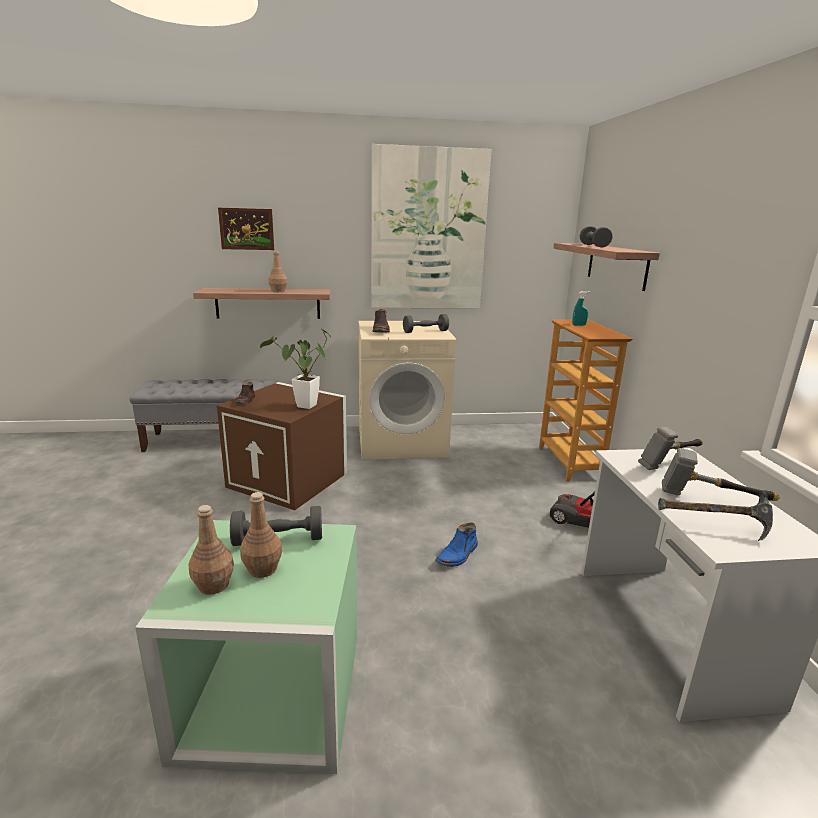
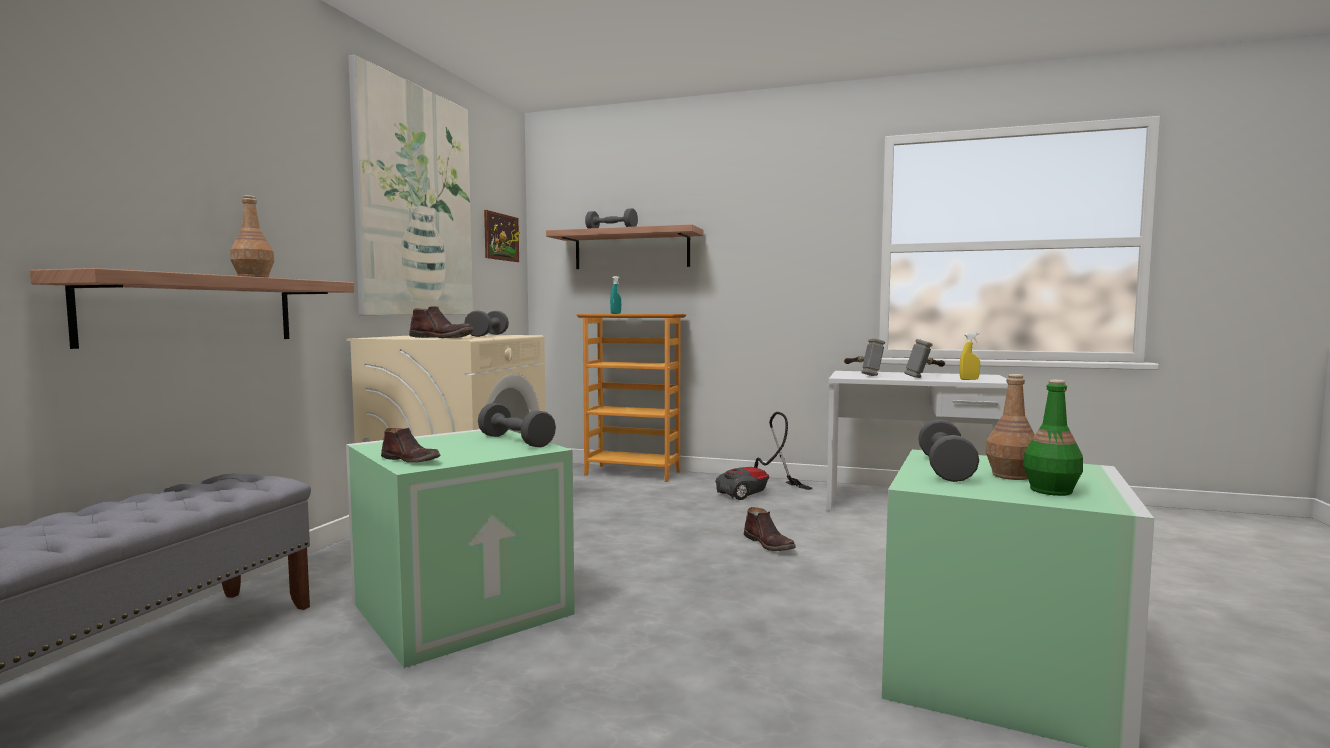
camera: 65 degrees left, 15 degrees down
(213, 584) = (1050, 491): brown bottle -> green bottle
(246, 229) = (149, 144): picture -> picture (501, 237)
(290, 479) = (463, 606): brown storage box -> green storage box
(304, 407) = (516, 441): potted plant -> grey dumbbell
(457, 555) = (769, 544): blue boot -> brown boot
(712, 528) = (969, 379): hammer -> yellow spray bottle

